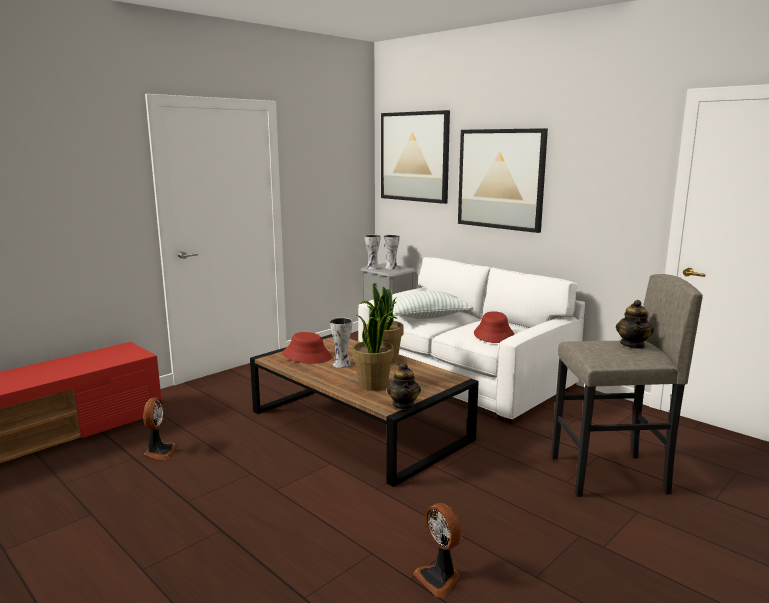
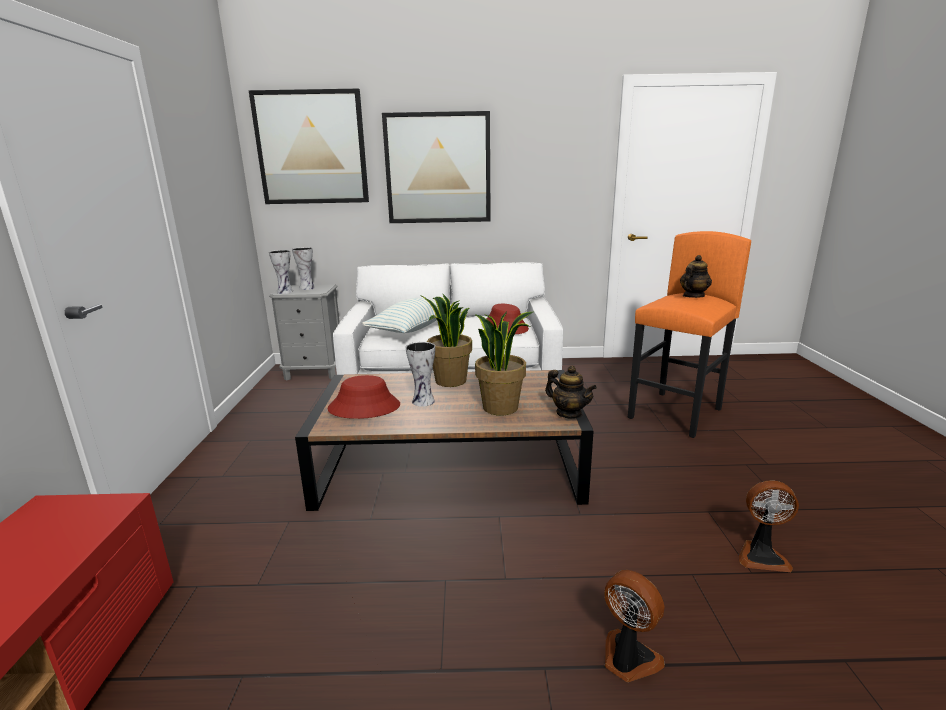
camera: 45 degrees left, 5 degrees up
(160, 452) = (269, 638): fan -> fan (627, 659)
(608, 475) = (676, 414): grey stool -> orange stool
(633, 345) = (693, 296): teapot -> teapot turned 105 degrees counterclockwise

